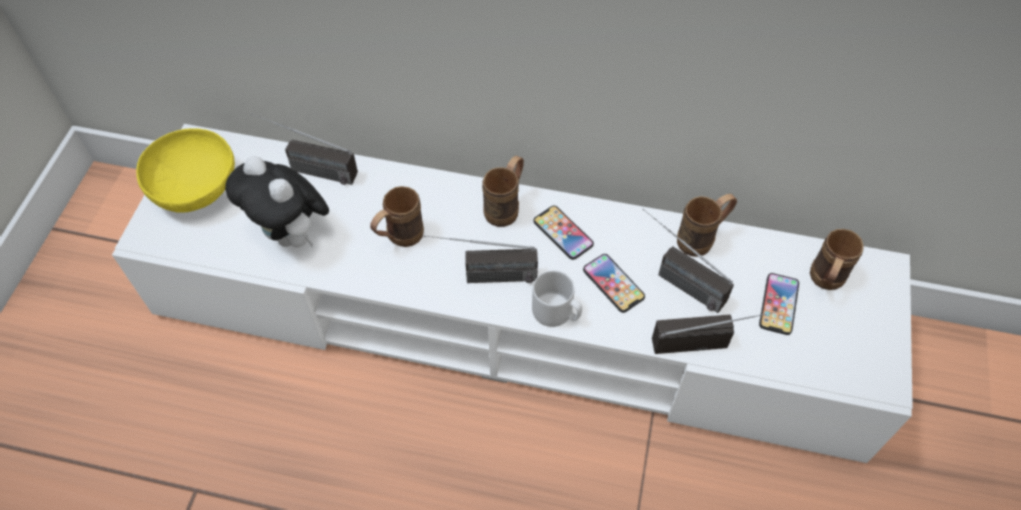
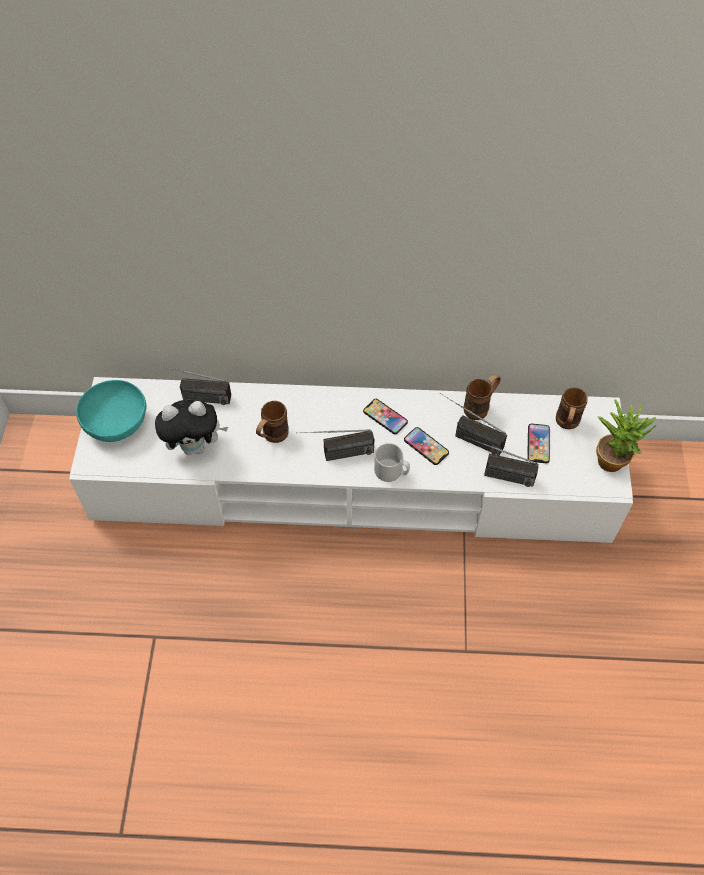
camera: 10 degrees left, 0 degrees up
(196, 188) = (117, 423): yellow bowl -> turquoise bowl
(292, 235) = (195, 446): plush toy -> plush toy turned 45 degrees counterclockwise
(506, 207) = (342, 404): brown mug -> none
(708, 339) = (495, 474): radio -> radio turned 150 degrees counterclockwise
(888, 342) = (613, 458): none -> potted plant

